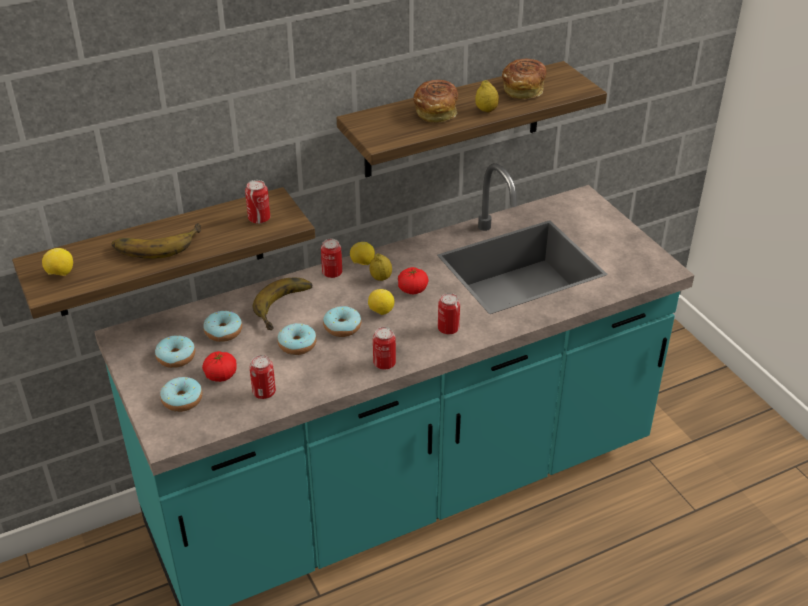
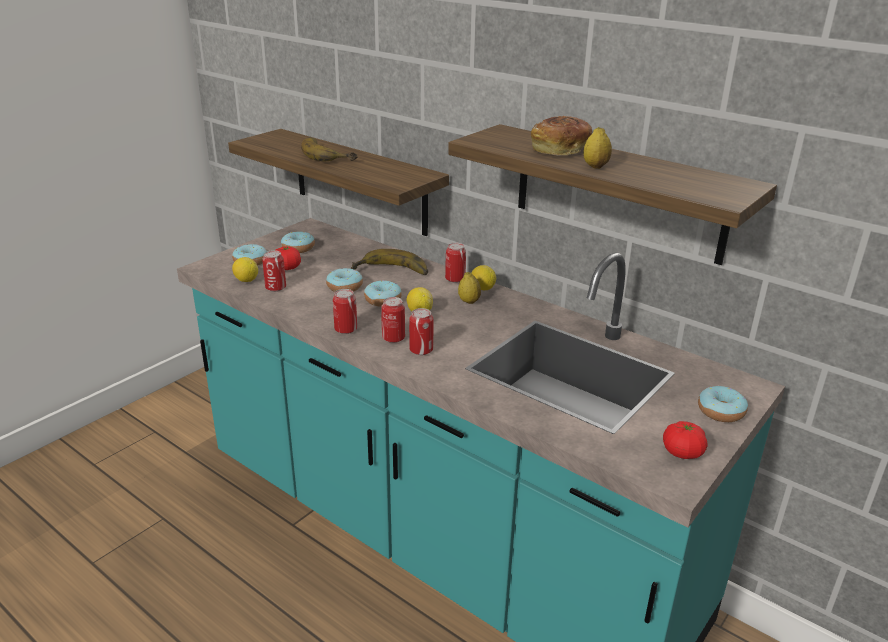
camera: 65 degrees right, 10 degrees down
(60, 274) = (271, 140): lemon -> lemon (246, 280)
(223, 332) = (340, 256): donut -> donut (720, 411)
(259, 219) = (392, 175): can -> can (393, 338)
(412, 289) = (466, 320): tomato -> tomato (682, 452)
(523, 89) = (669, 175): bread -> none

